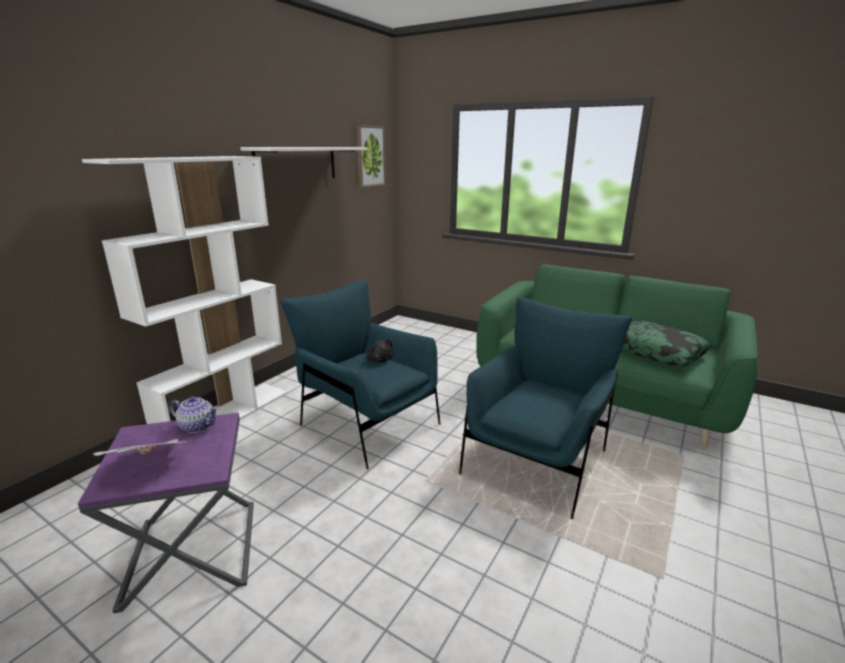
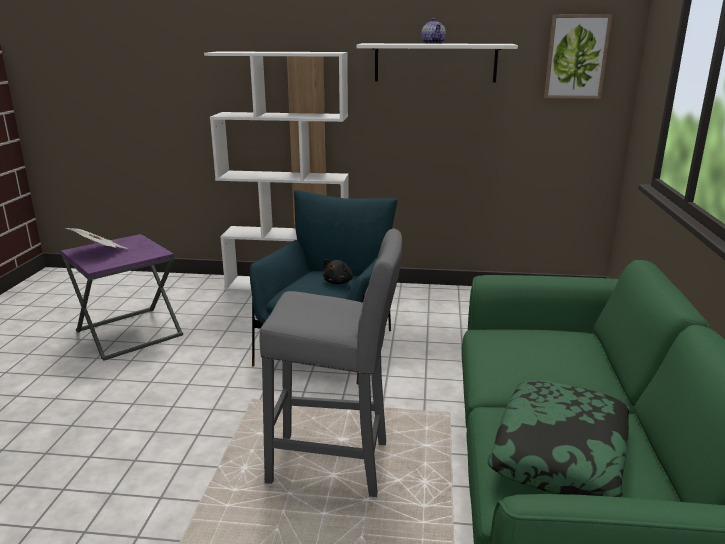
camera: 65 degrees right, 0 degrees up
(197, 426) = (148, 249): teapot -> teapot (433, 43)
(536, 459) = (335, 464): blue armchair -> grey stool

